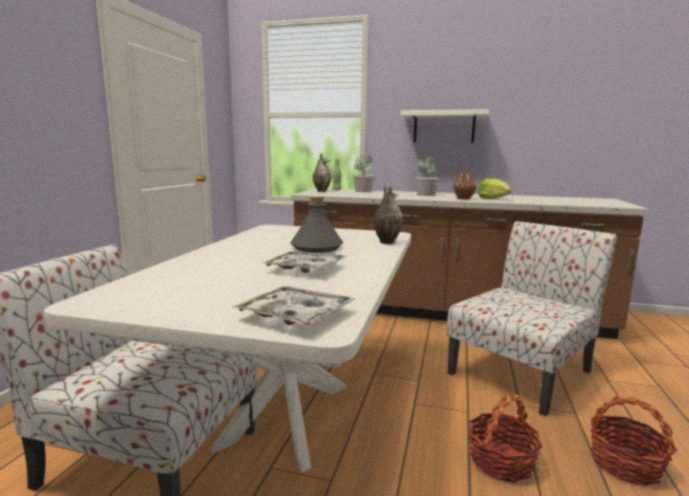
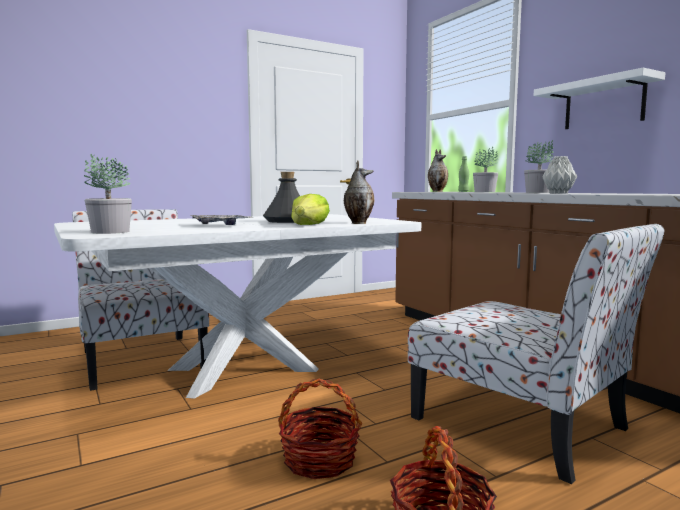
camera: 45 degrees right, 5 degrees down
(296, 315) = (109, 232): tray -> potted plant
(463, 199) = (558, 193): brown vase -> grey vase
(493, 199) = (605, 193): lettuce -> lettuce (309, 225)
(522, 371) = (522, 425): chair -> chair turned 45 degrees clockwise

